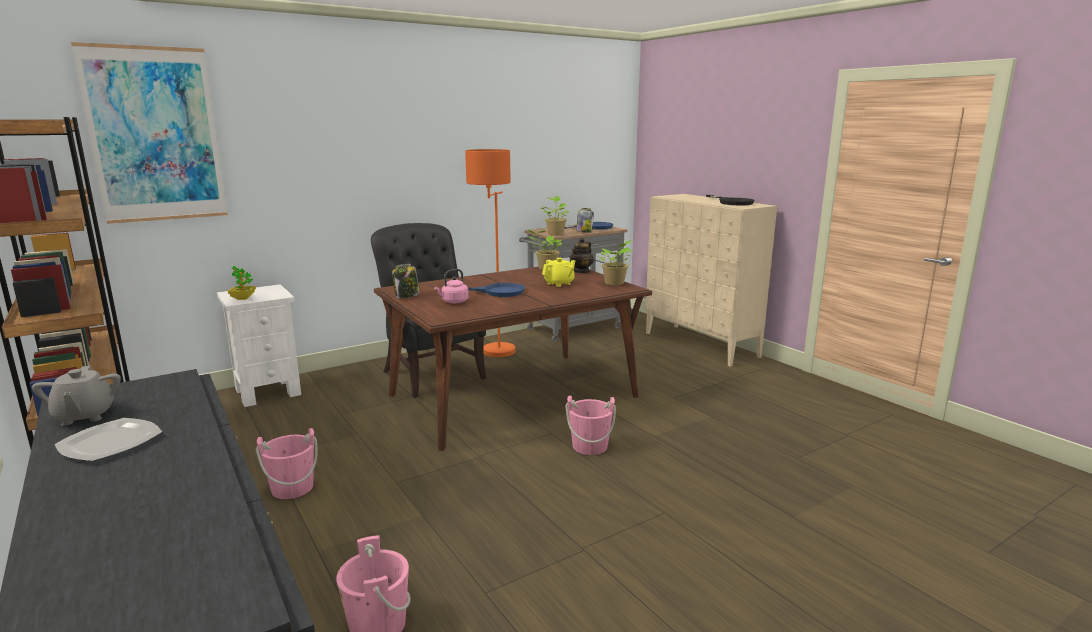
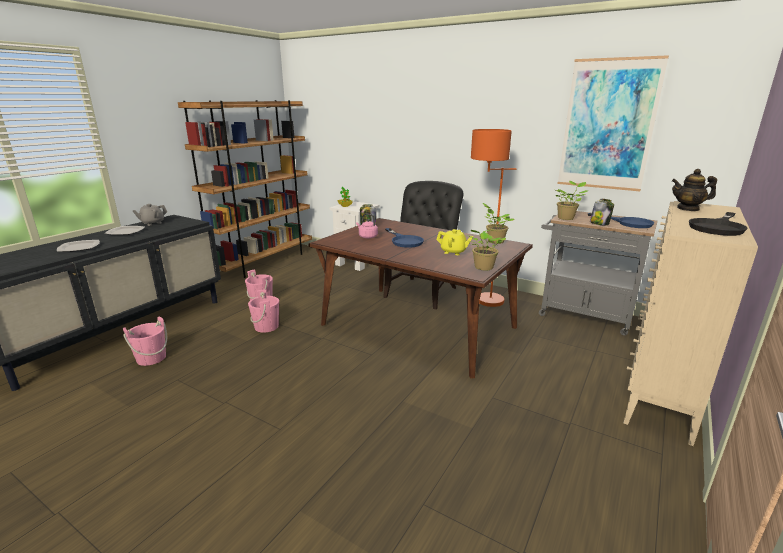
camera: 65 degrees right, 5 degrees up
(155, 135) = (334, 110): picture -> picture (608, 125)
(162, 490) = (78, 247): none -> plate
(581, 271) = (506, 252): teapot -> teapot (688, 208)
(589, 446) = (362, 374): pink bucket -> pink bucket (266, 326)

